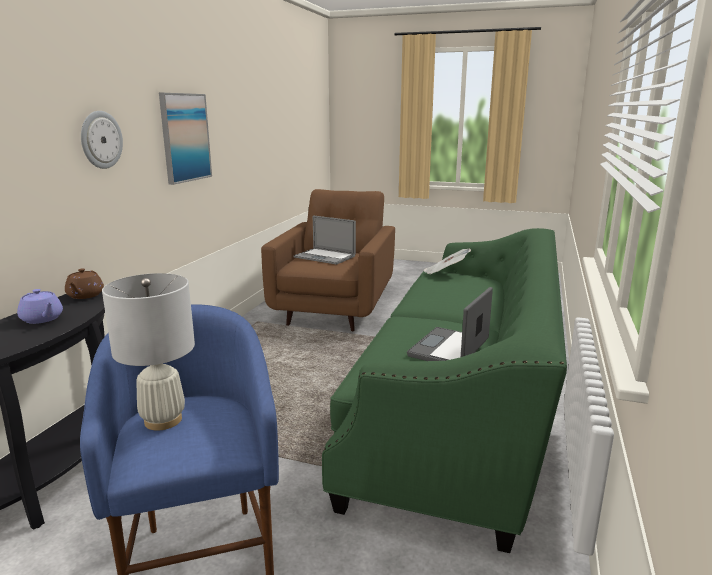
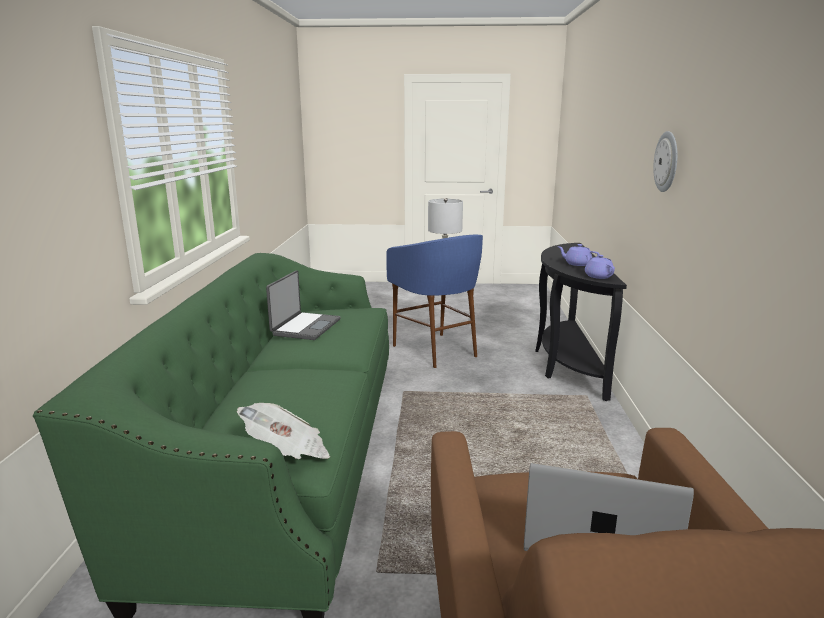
camera: 165 degrees right, 0 degrees up
(85, 295) = (598, 276): brown teapot -> purple teapot
(185, 137) = (738, 183): picture -> none

